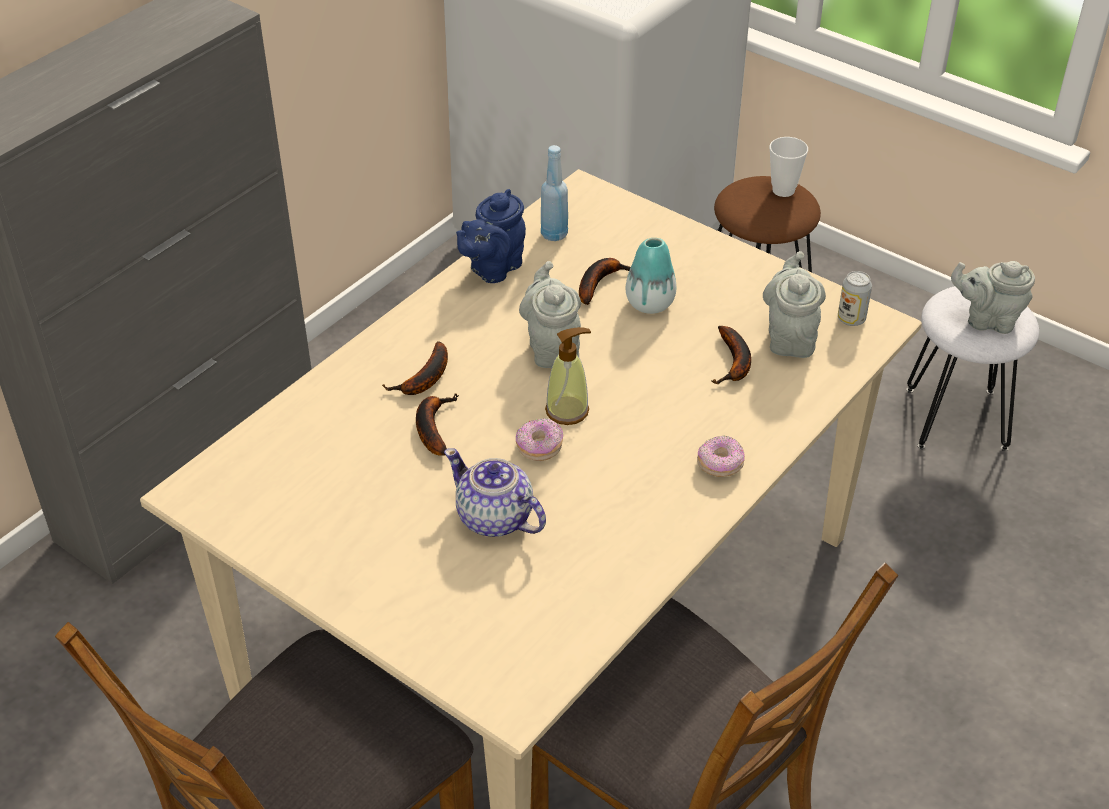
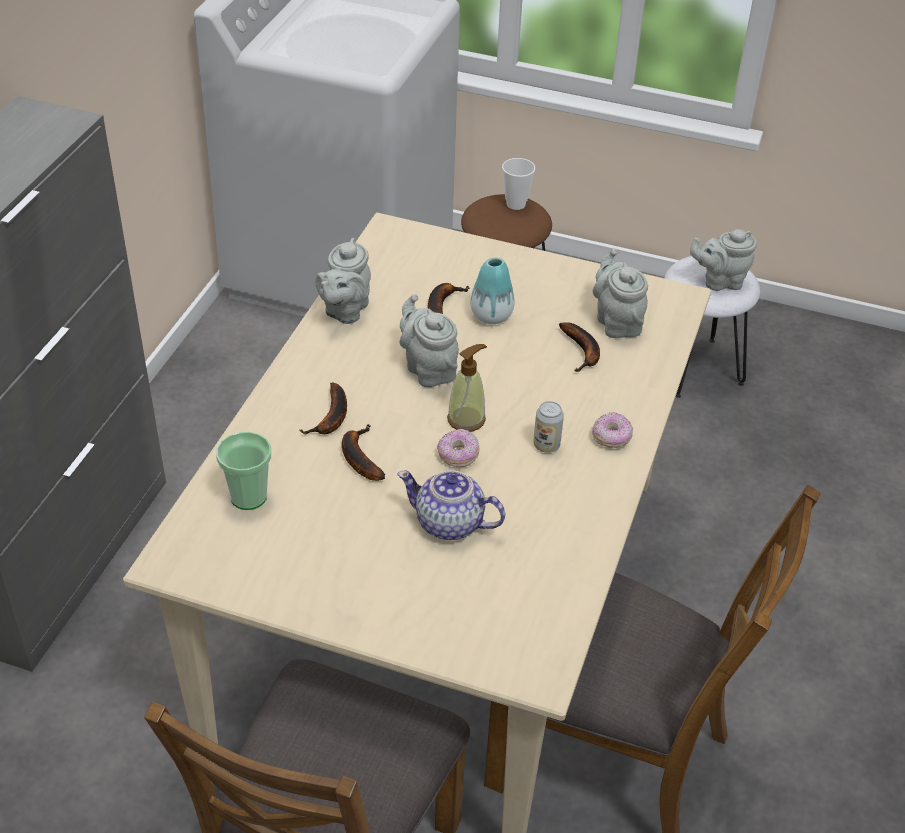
camera: 20 degrees left, 0 degrees up
(300, 443) = (248, 497): none -> cup
(493, 268) = (345, 311): blue teapot -> grey teapot
(554, 234) = (383, 272): blue bottle -> none
(851, 319) = (657, 297): can -> can (546, 445)

